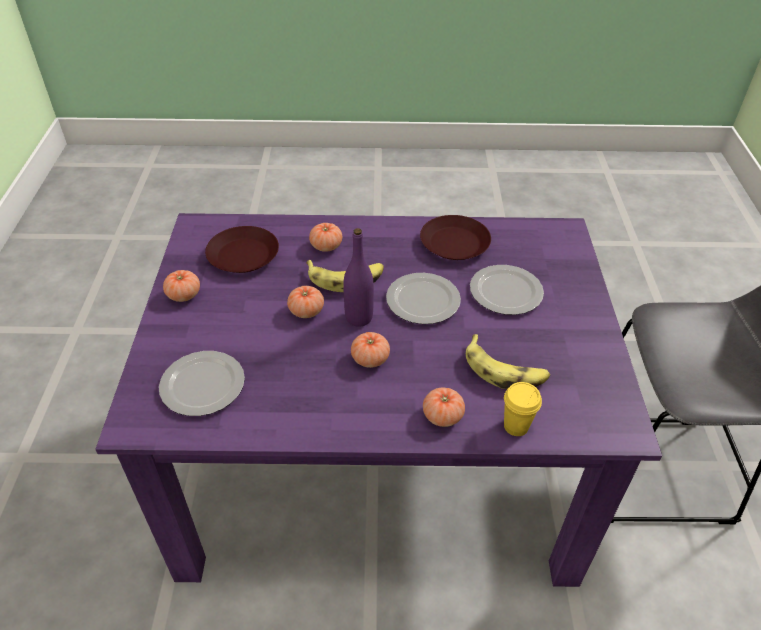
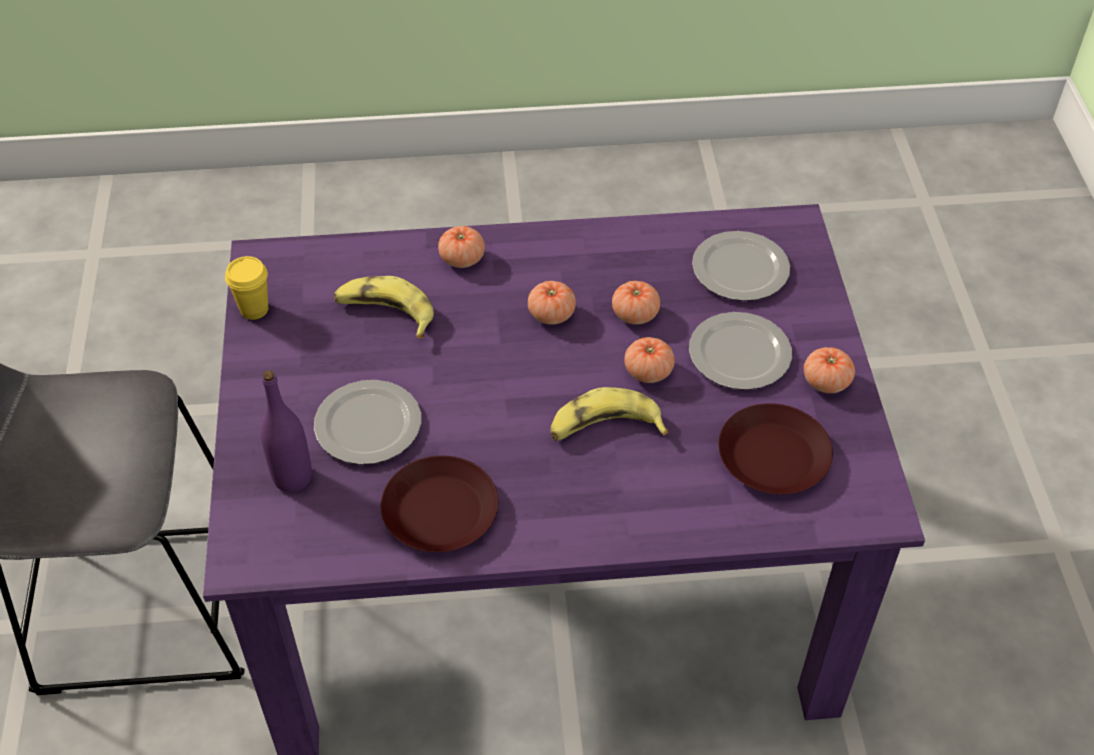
camera: 175 degrees right, 5 degrees up
(326, 246) = (649, 487): tomato -> tomato (635, 314)
(359, 318) = (575, 367): purple bottle -> purple bottle (292, 477)
(421, 300) = (491, 401): plate -> plate (741, 354)
(516, 426) = (381, 255): yellow cup -> yellow cup (254, 309)

